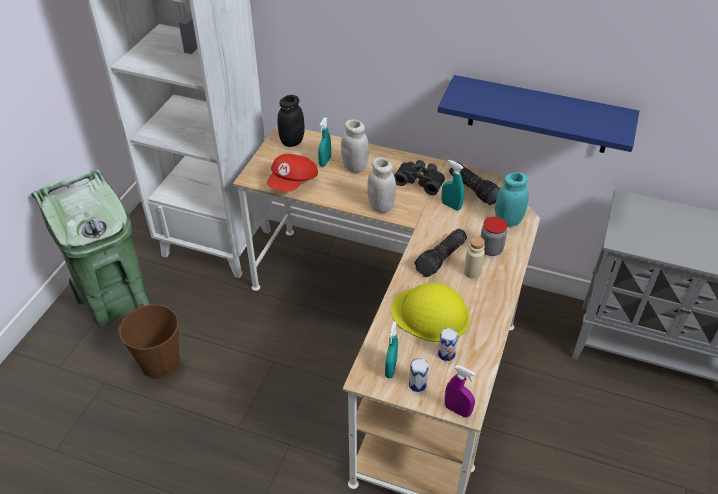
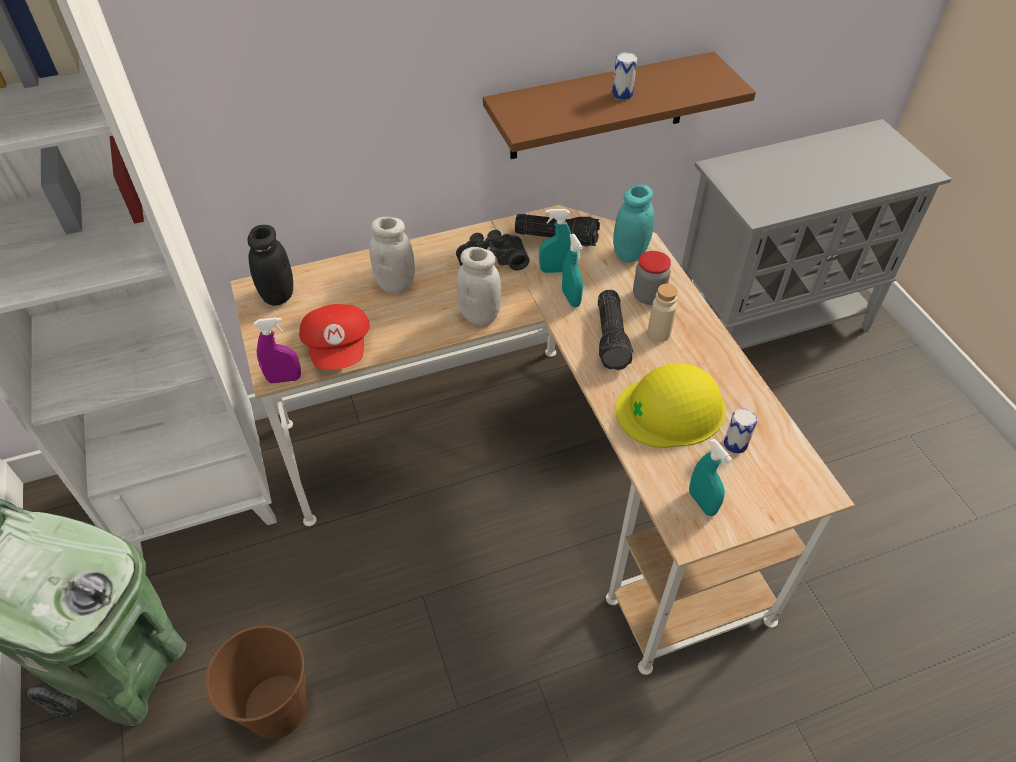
camera: 40 degrees left, 5 degrees up
(325, 161) = (351, 298): turquoise spray bottle -> turquoise spray bottle (571, 298)
(417, 384) = (746, 500): can -> can (622, 94)
(457, 410) = (813, 499): purple spray bottle -> purple spray bottle (284, 379)
(539, 115) = (599, 107): blue shelf -> brown shelf

